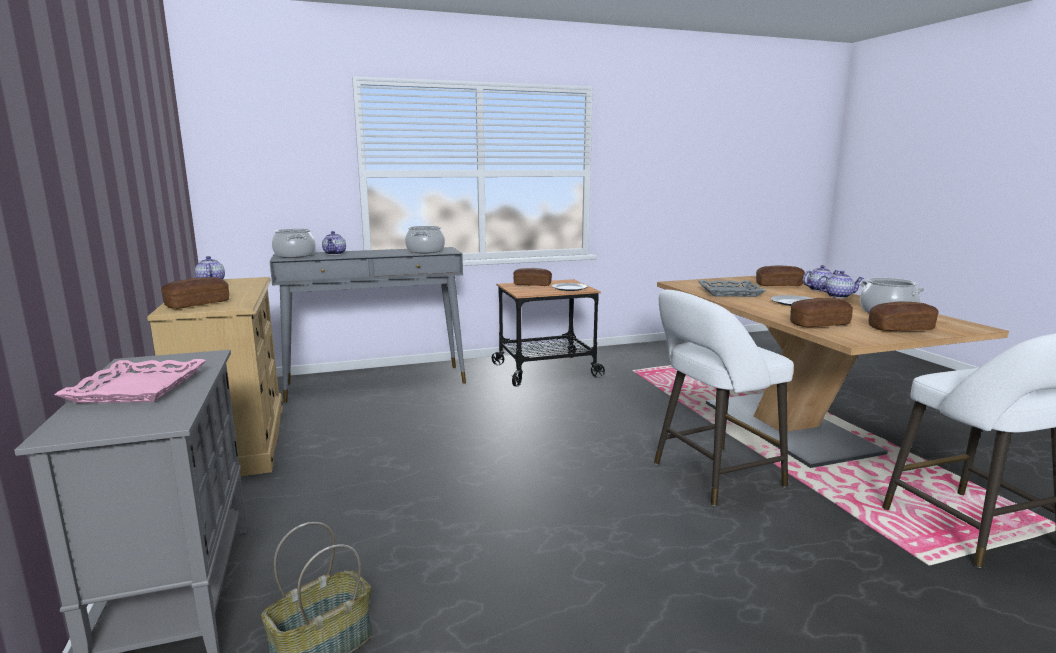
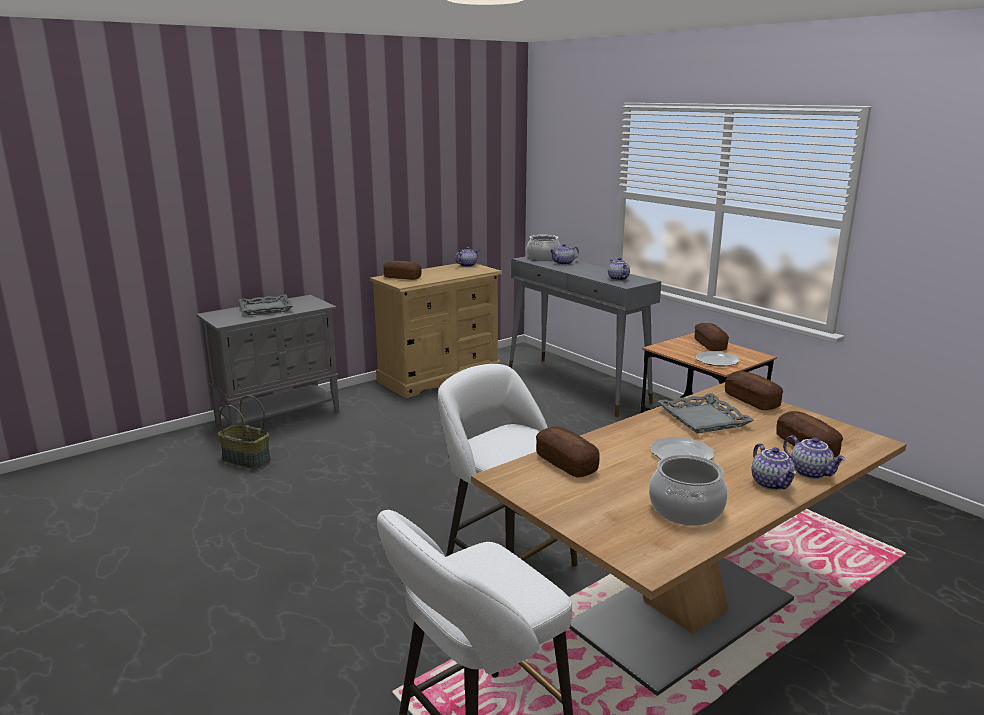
camera: 70 degrees right, 5 degrees up
(137, 388) = (266, 308): pink tray -> grey tray
(425, 251) = (617, 279): cooking pot -> teapot
(901, 328) = (586, 509): bread -> bread (751, 401)

